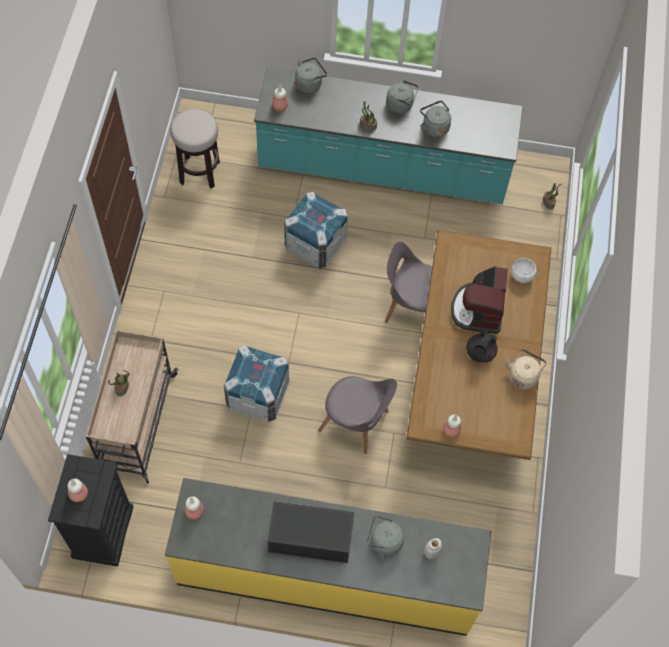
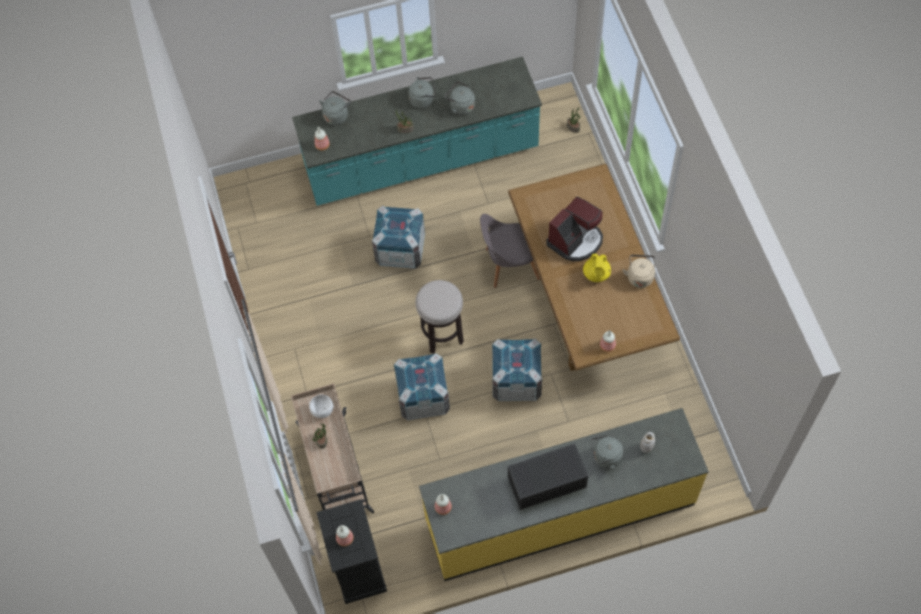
camera: 20 degrees left, 0 degrees up
(199, 172) = (267, 234): stool -> stool (442, 334)
(356, 423) = (516, 381): grey chair -> crate
(478, 310) = (576, 240): coffee machine -> coffee machine turned 120 degrees counterclockwise
(480, 353) = (596, 274): black teapot -> yellow teapot
(522, 276) = (595, 197): white bowl -> white bowl (322, 410)

